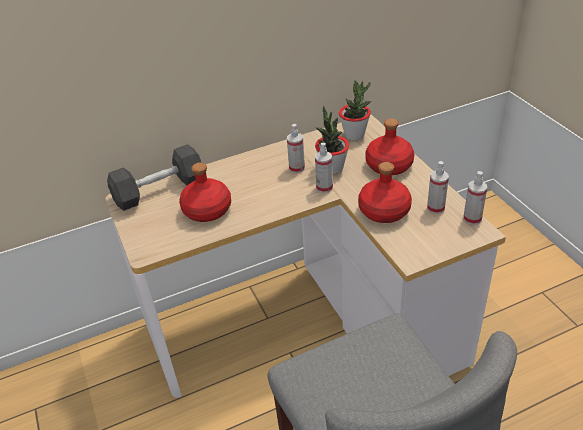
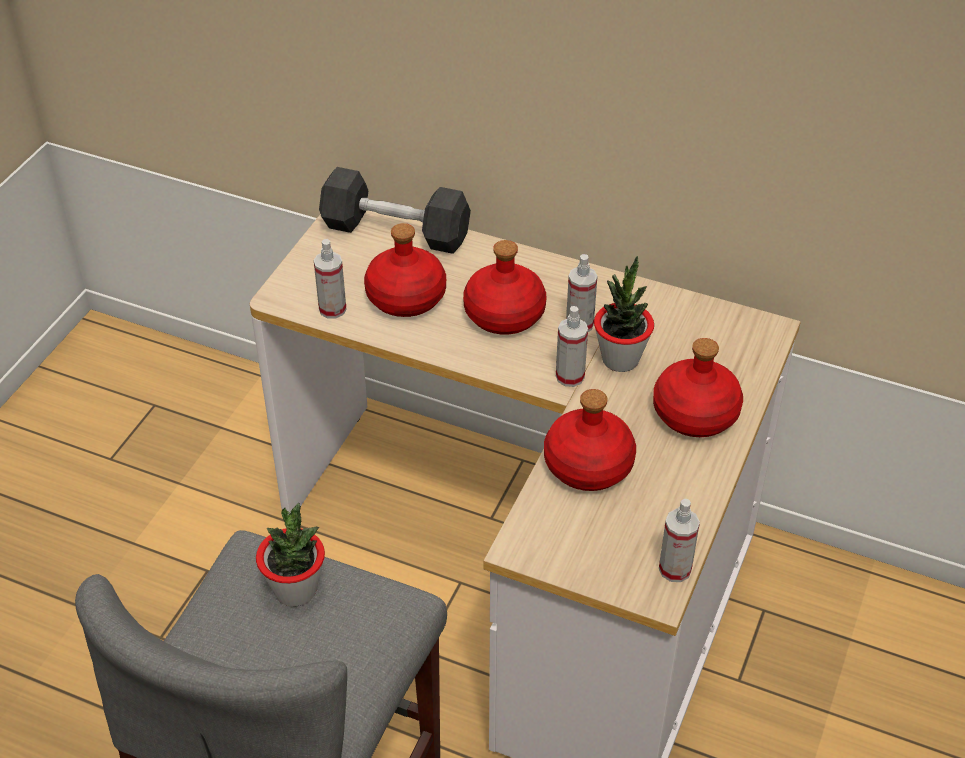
camera: 45 degrees right, 5 degrees up
(260, 186) = (503, 314): none -> red bottle
(354, 135) = (724, 336): potted plant -> potted plant (296, 590)
(435, 208) = (654, 516): spray bottle -> spray bottle (332, 309)

